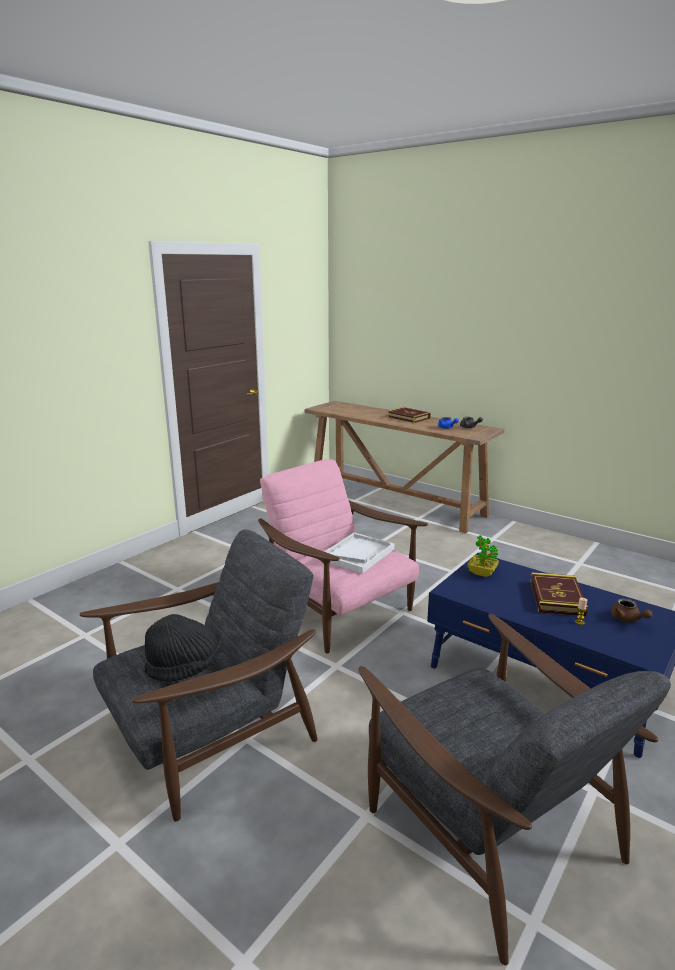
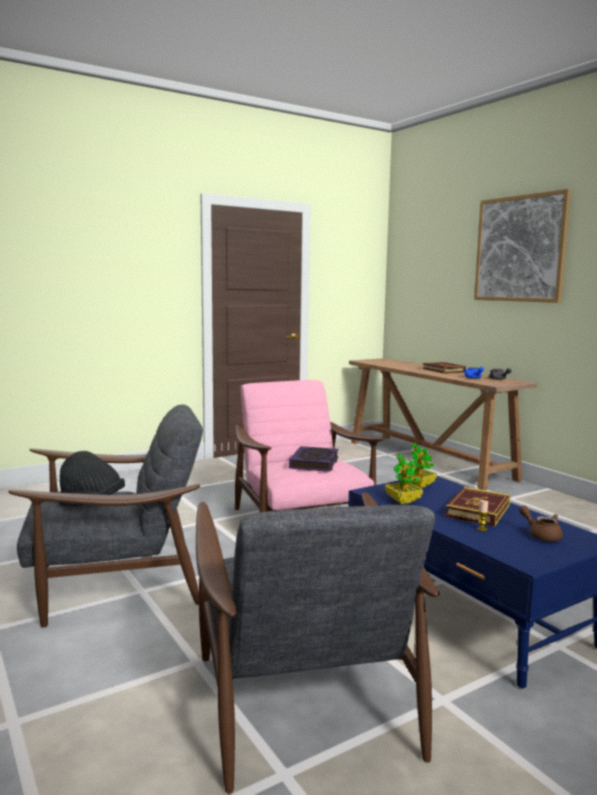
camera: 20 degrees right, 10 degrees down
(357, 554) = (314, 463): white tray -> book
(484, 300) = (520, 249): none -> picture
(488, 598) = (403, 501): none -> potted plant
(627, 619) = (541, 535): brown teapot -> brown teapot turned 150 degrees clockwise

